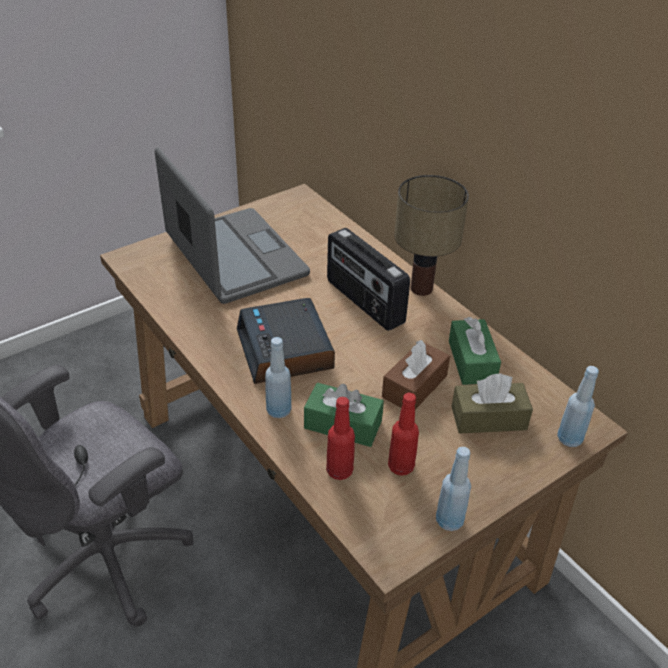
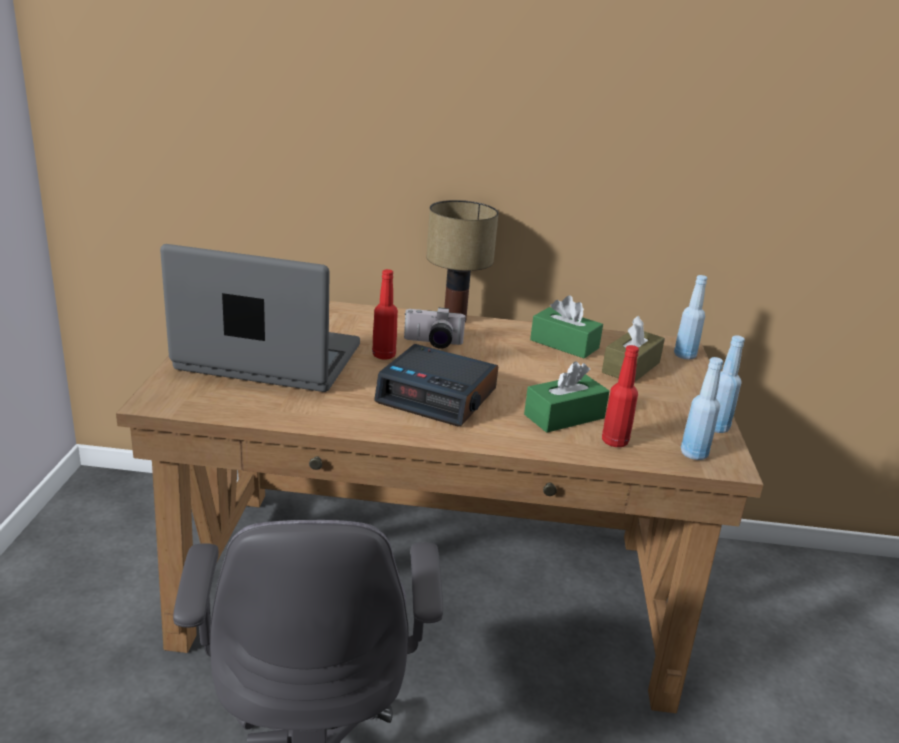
camera: 50 degrees left, 15 degrees down
(278, 410) = (509, 433): blue bottle -> blue bottle (694, 454)
(364, 302) = (432, 343): radio -> camera
(401, 466) = (640, 418): red bottle -> red bottle (384, 355)
(414, 386) = (561, 373): brown tissue box -> none

